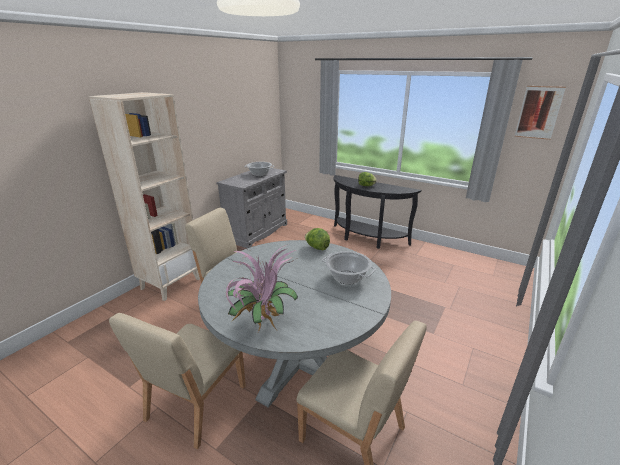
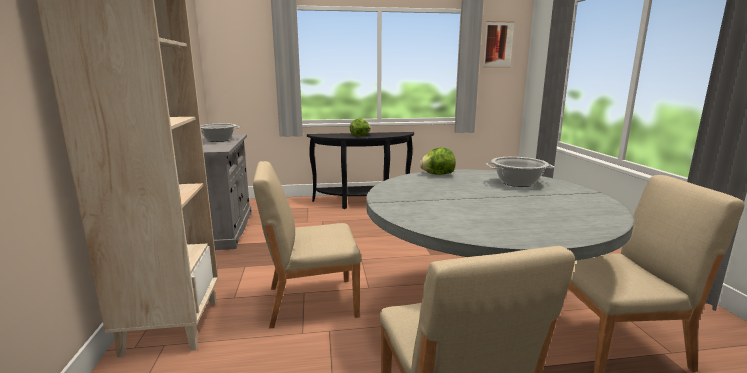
camera: 40 degrees left, 10 degrees down
(262, 324) = (551, 228): potted plant -> none

